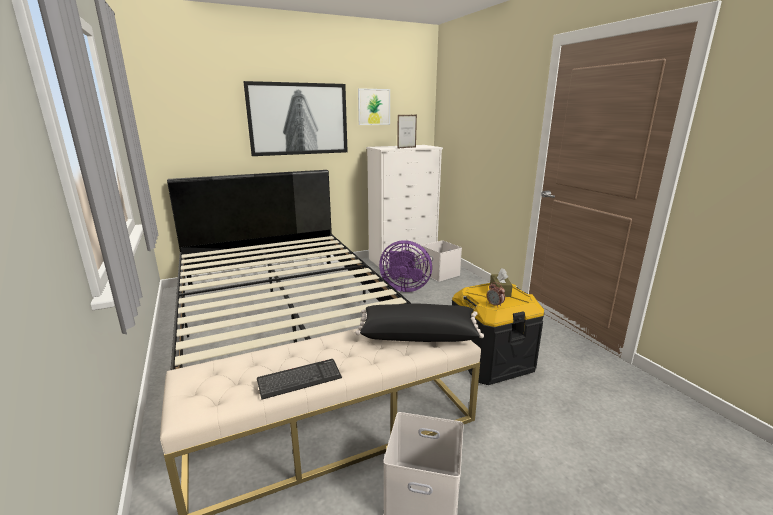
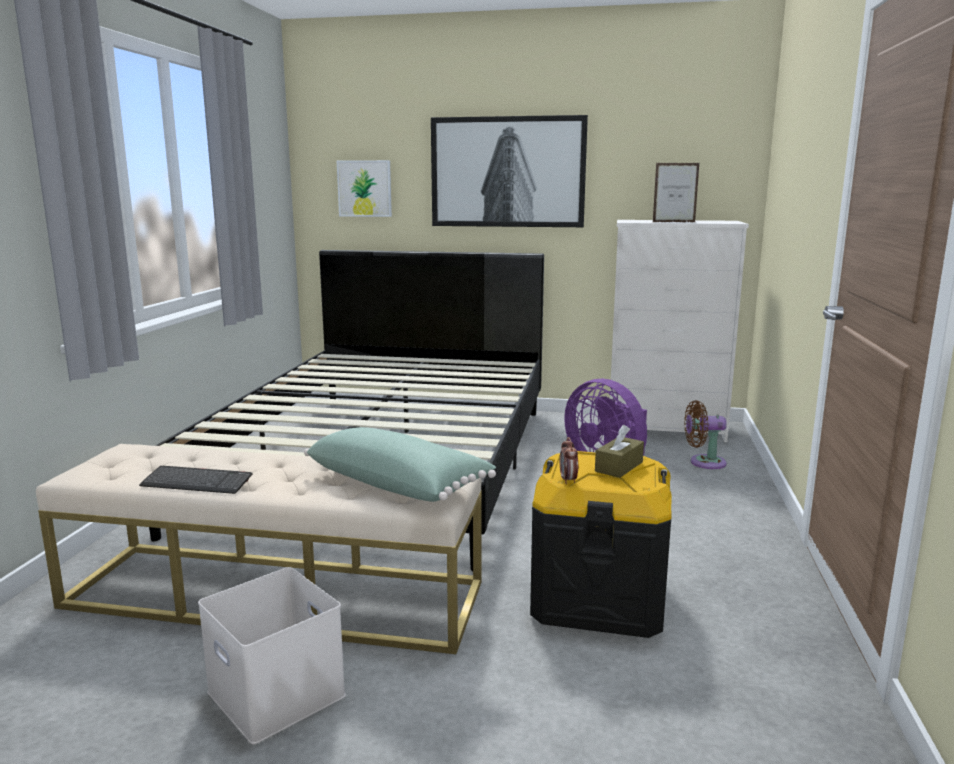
camera: 35 degrees right, 5 degrees down
(374, 107) = (639, 152): picture -> picture (364, 188)
(418, 335) = (398, 484): black pillow -> green pillow
(441, 273) = (703, 462): white storage box -> brown fan

